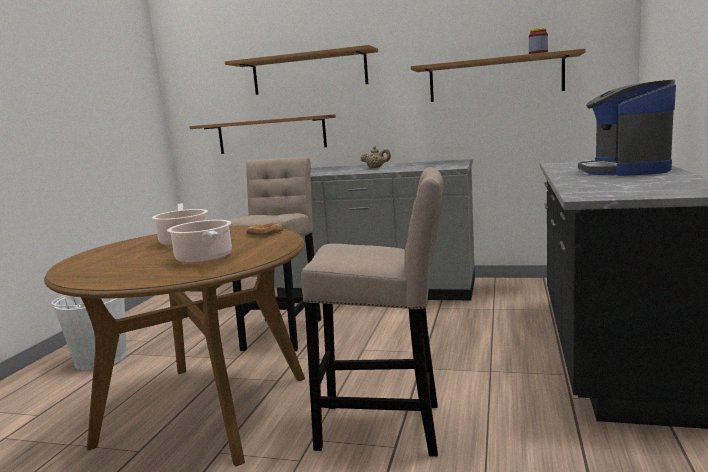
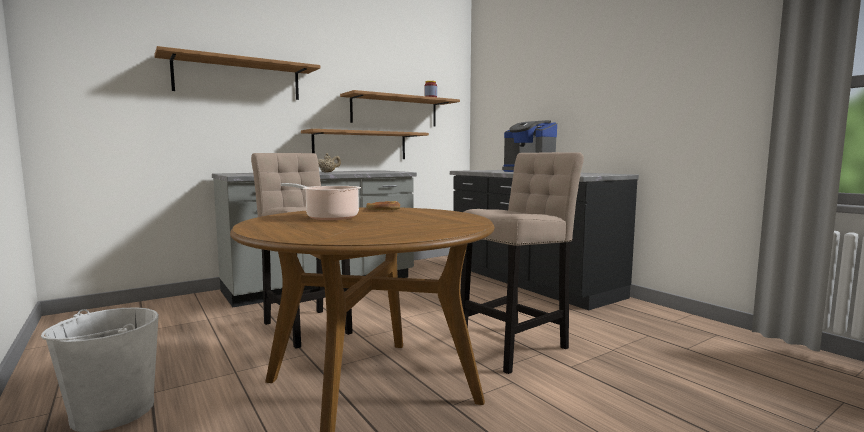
camera: 50 degrees left, 5 degrees down
(205, 259) = (424, 220): cooking pot -> none
(271, 135) = (189, 136): shelf -> shelf (360, 145)

